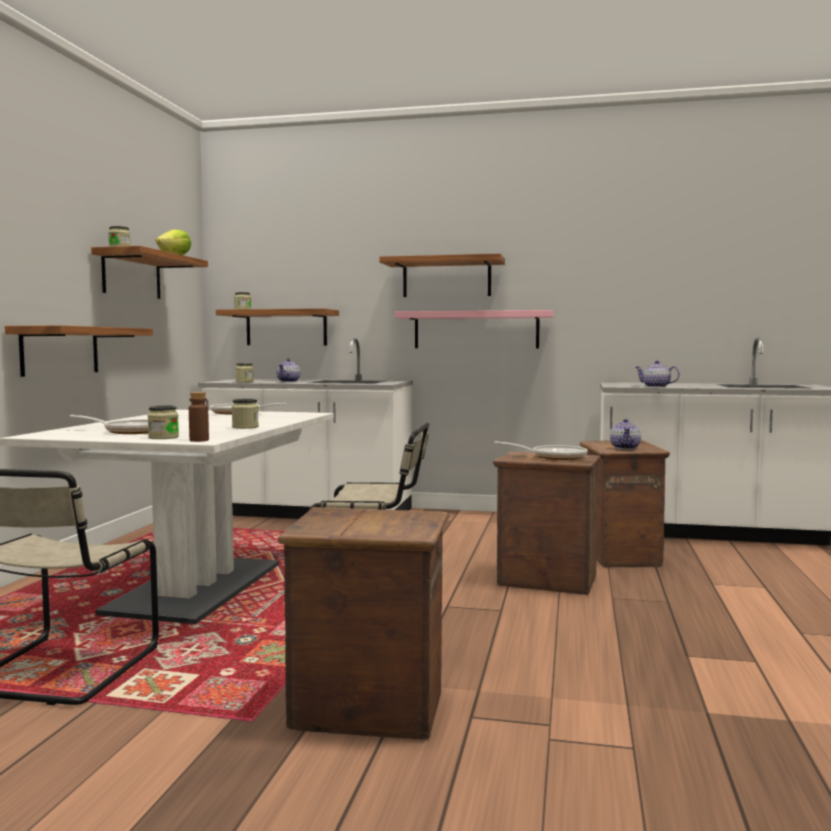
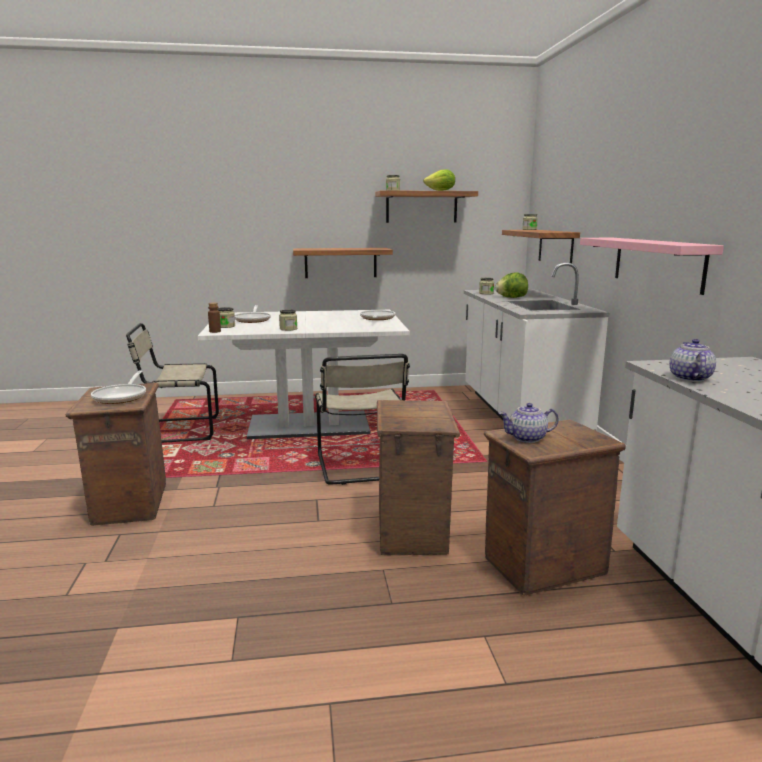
camera: 70 degrees right, 10 degrees up
(289, 381) = (511, 297): teapot -> lettuce
(446, 278) = (644, 198): shelf -> none
(554, 456) = (415, 415): frying pan -> frying pan (122, 396)

